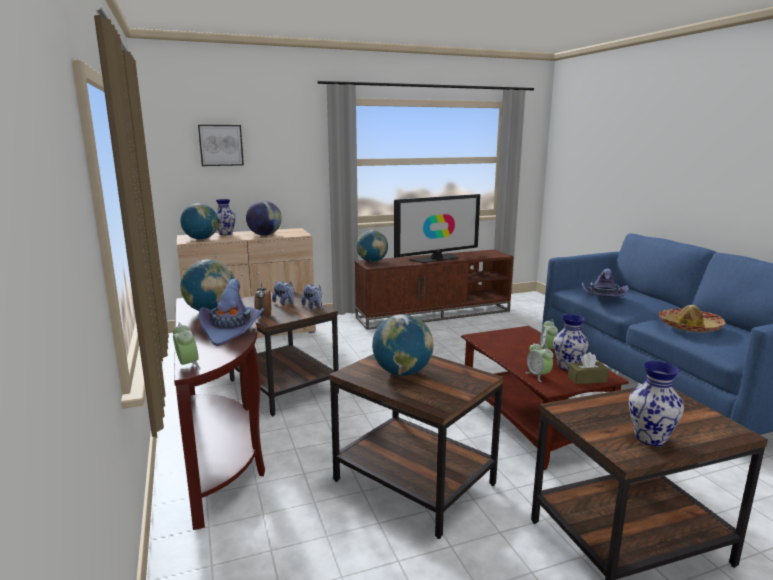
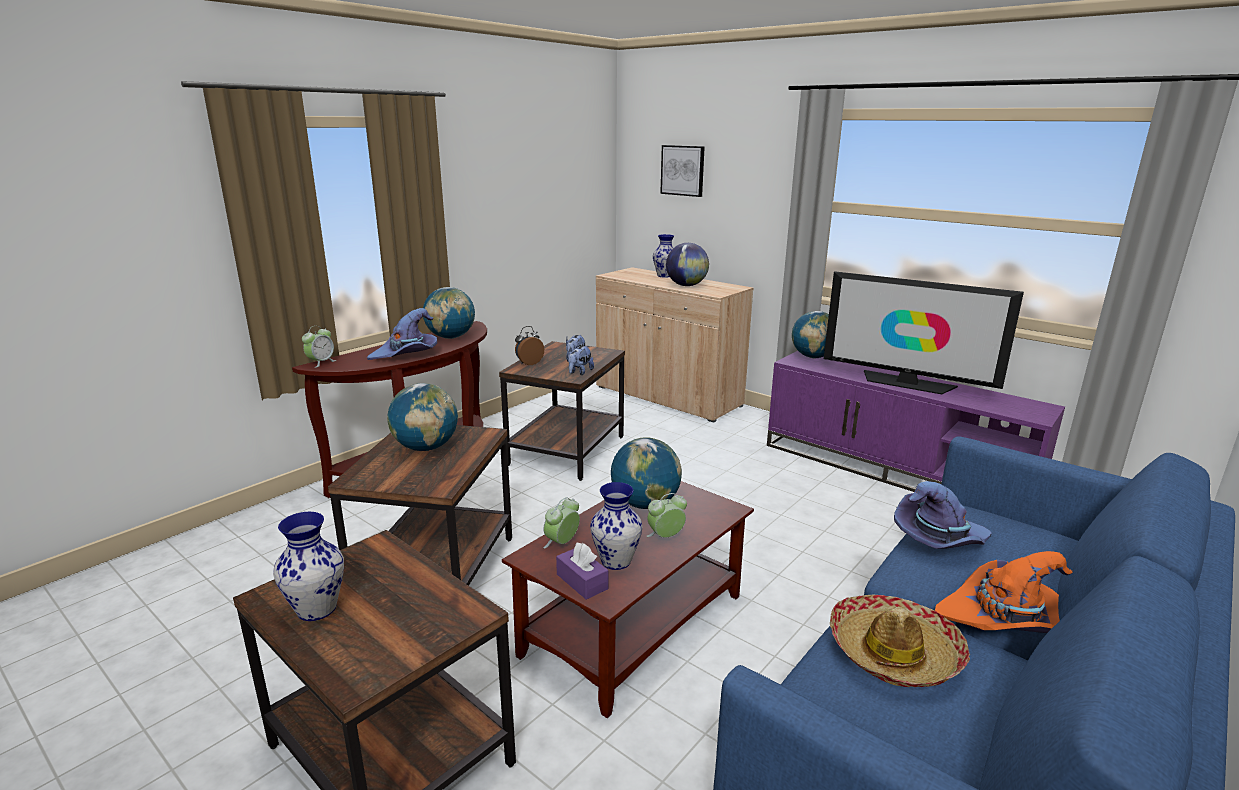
camera: 60 degrees right, 5 degrees up
(201, 239) = (628, 275): globe -> globe (645, 504)
(434, 314) = (895, 471): brown tv stand -> purple tv stand
(587, 379) = (582, 582): brown tissue box -> purple tissue box
(664, 307) = (1003, 619): none -> orange hat

